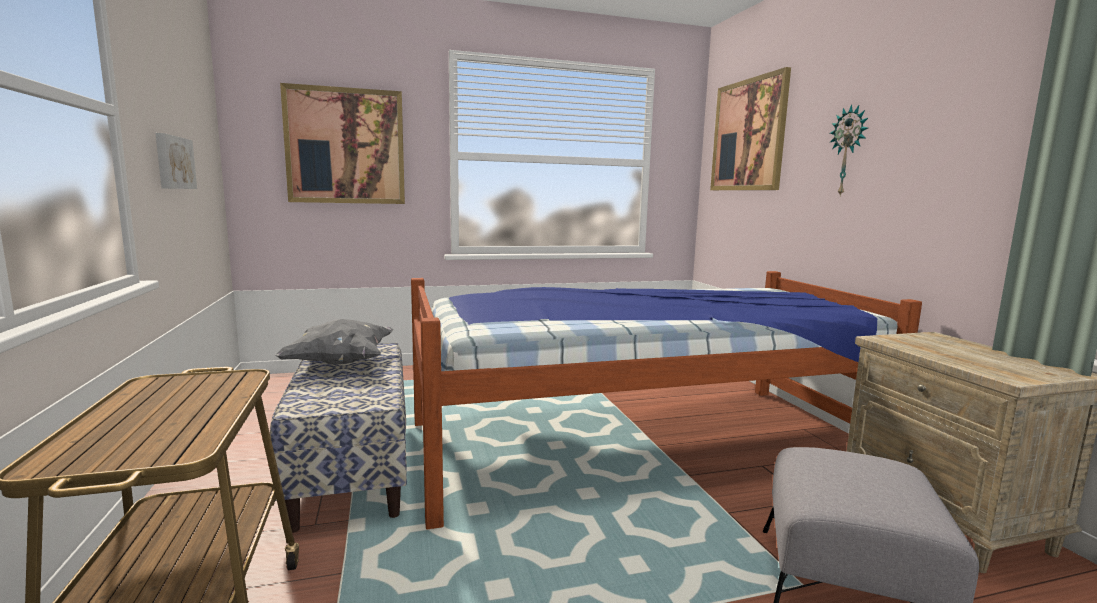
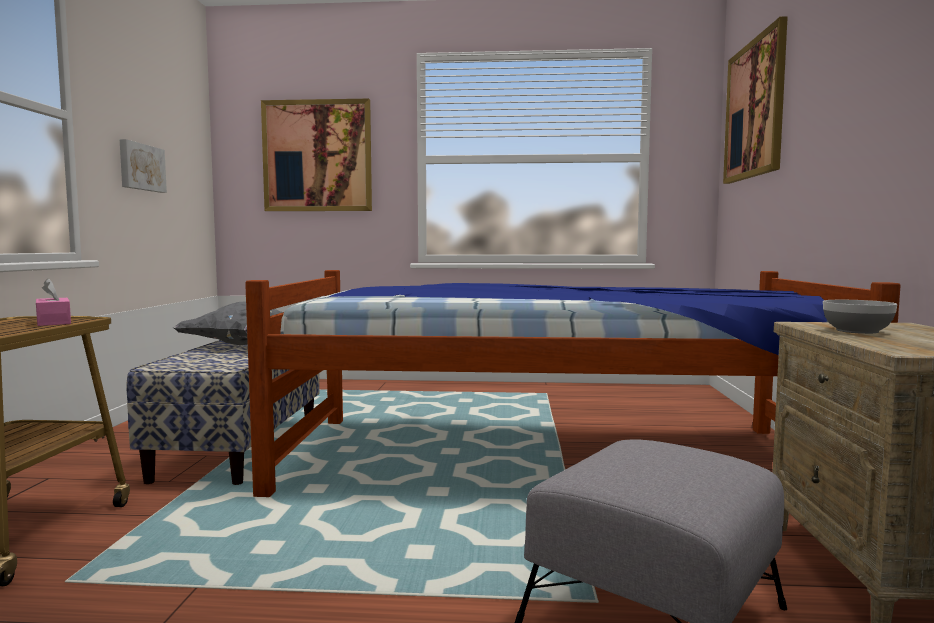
camera: 20 degrees right, 5 degrees down
(211, 386) = (54, 322): none -> pink tissue box
(848, 151) = (836, 104): wall clock -> none
(932, 349) = (857, 331): none -> bowl

